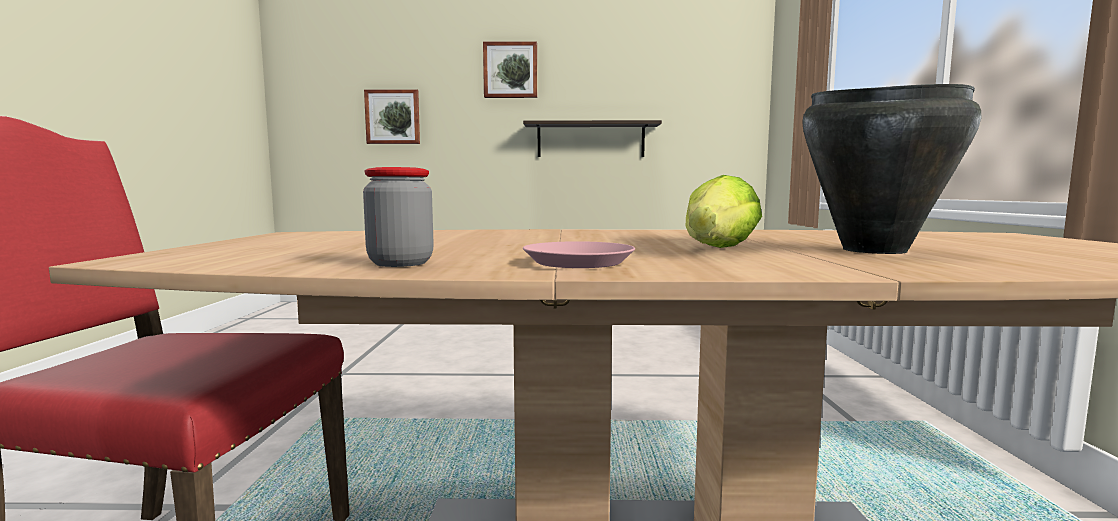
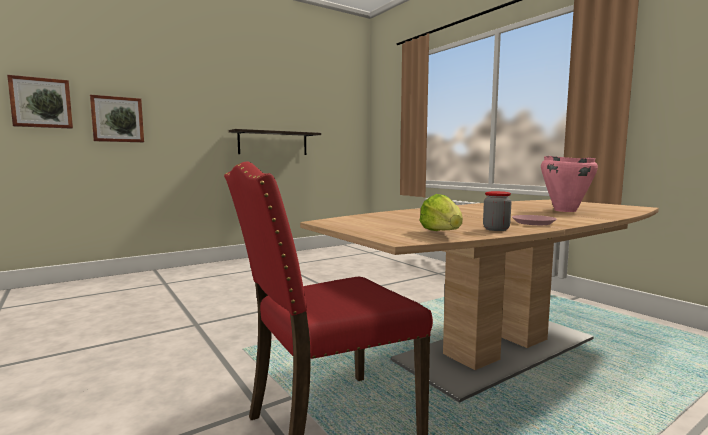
camera: 35 degrees left, 0 degrees up
(510, 70) = (216, 90): picture -> picture (41, 103)
(717, 250) = (534, 214): lettuce -> lettuce (442, 233)
(873, 250) = (564, 210): black cooking pot -> pink cooking pot

